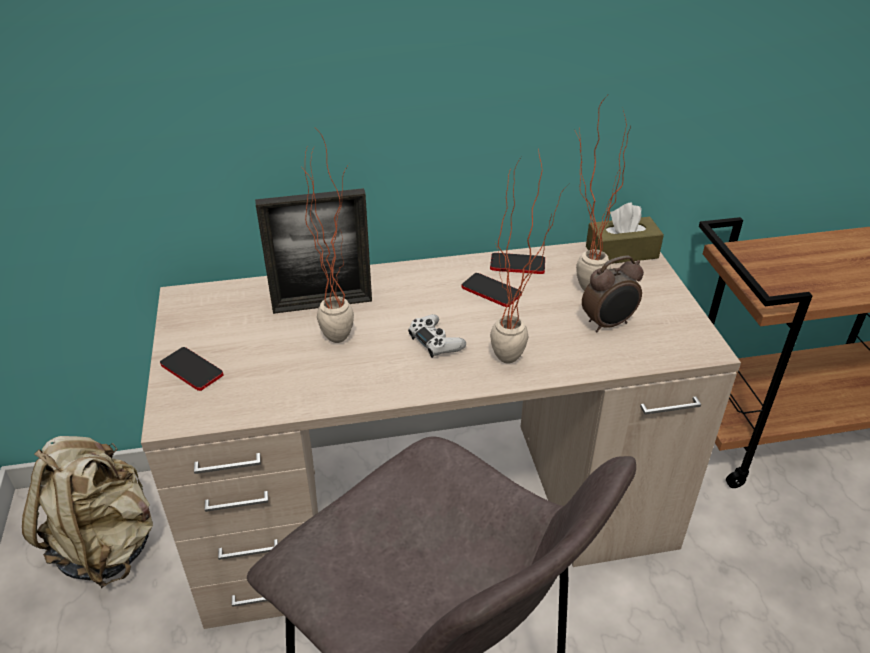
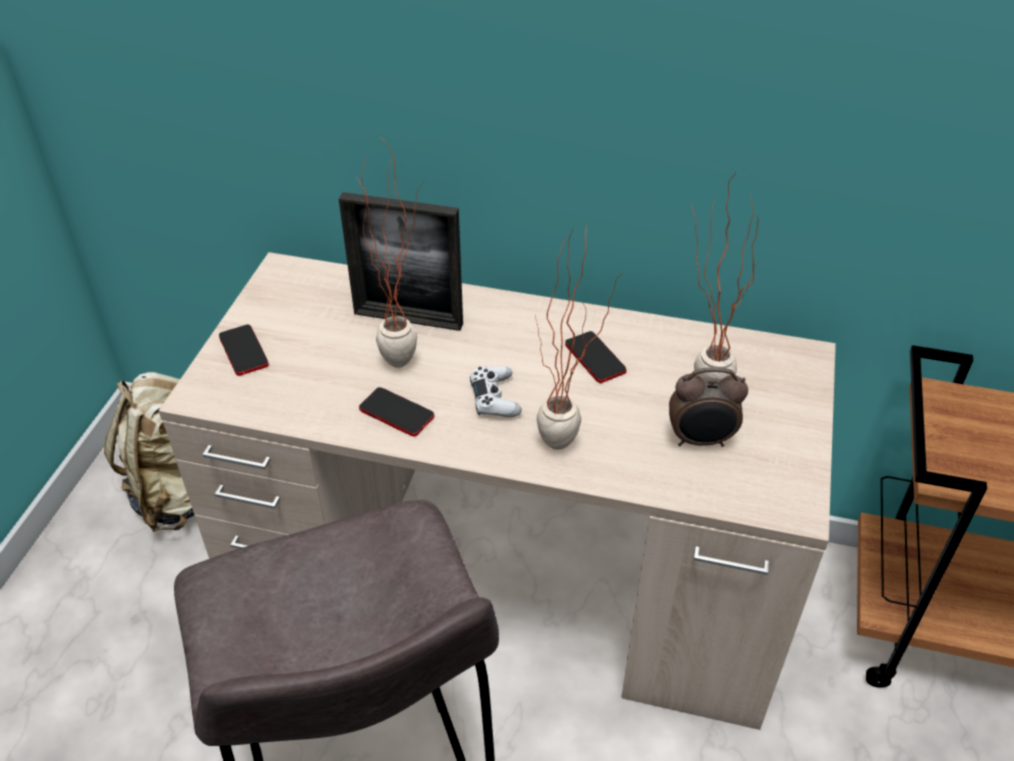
camera: 25 degrees right, 5 degrees up
(517, 264) = (647, 335): phone -> phone (396, 413)
(621, 252) = (783, 356): brown tissue box -> none

